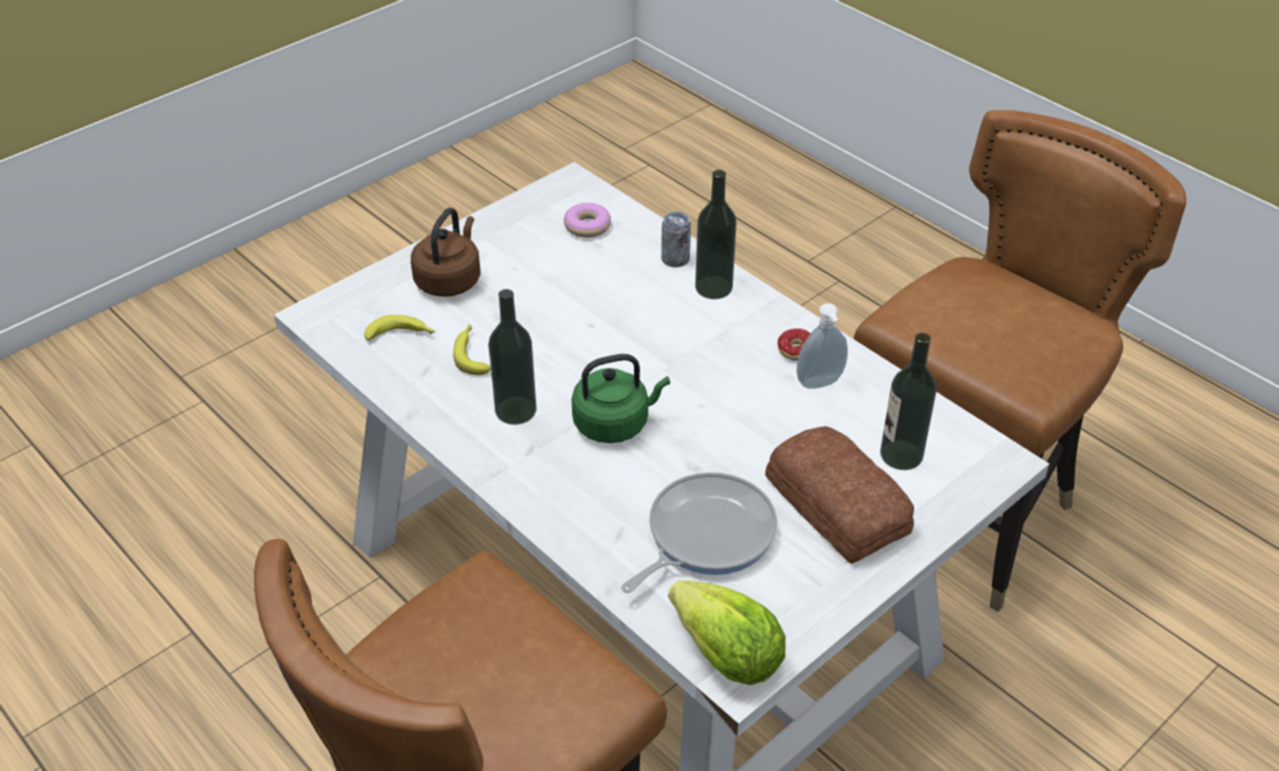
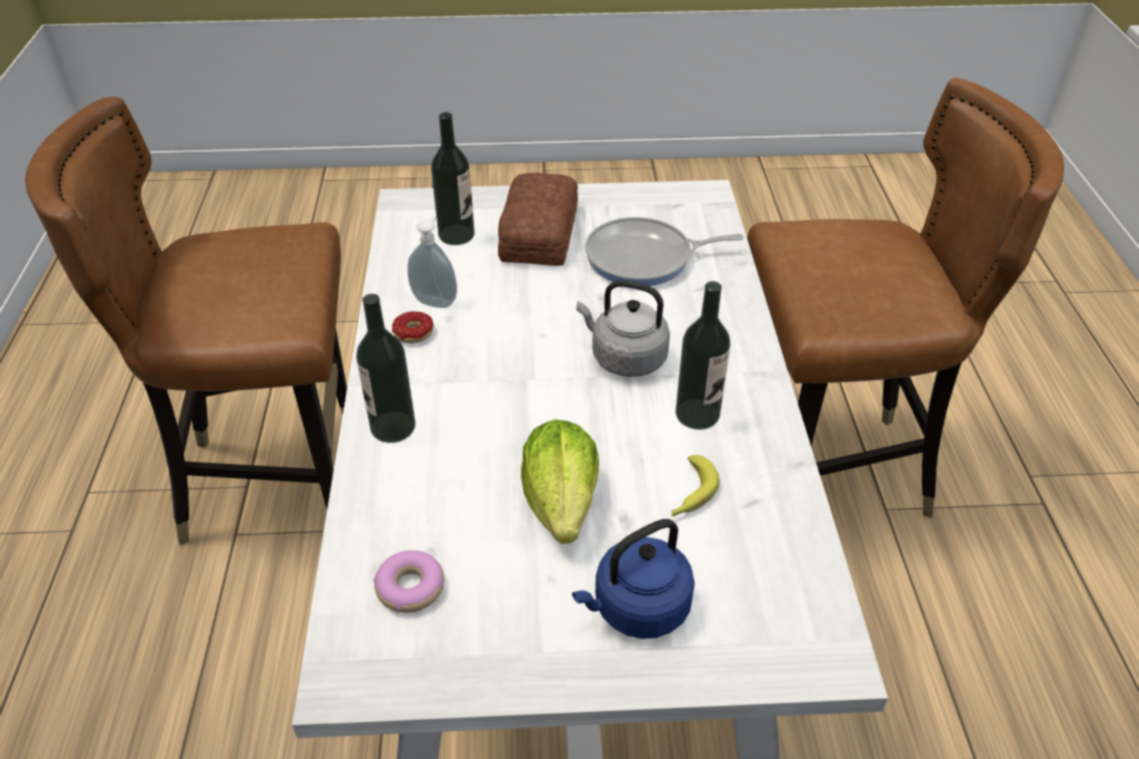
camera: 140 degrees left, 0 degrees up
(402, 335) = (747, 562): banana -> none
(450, 280) = (637, 609): brown kettle -> blue kettle
(615, 423) = (625, 358): green kettle -> grey kettle
(675, 259) = (383, 480): can -> none
(726, 656) = (703, 203): lettuce -> lettuce (561, 503)

